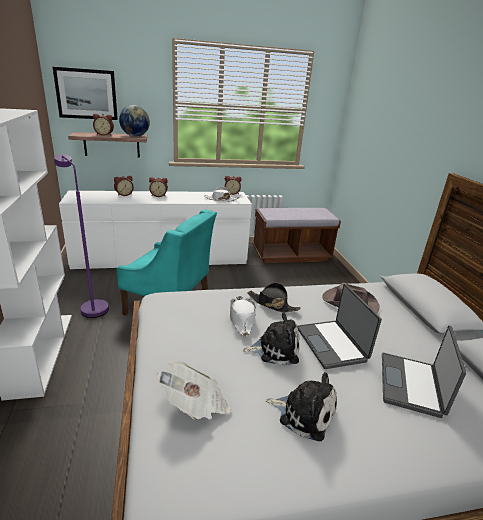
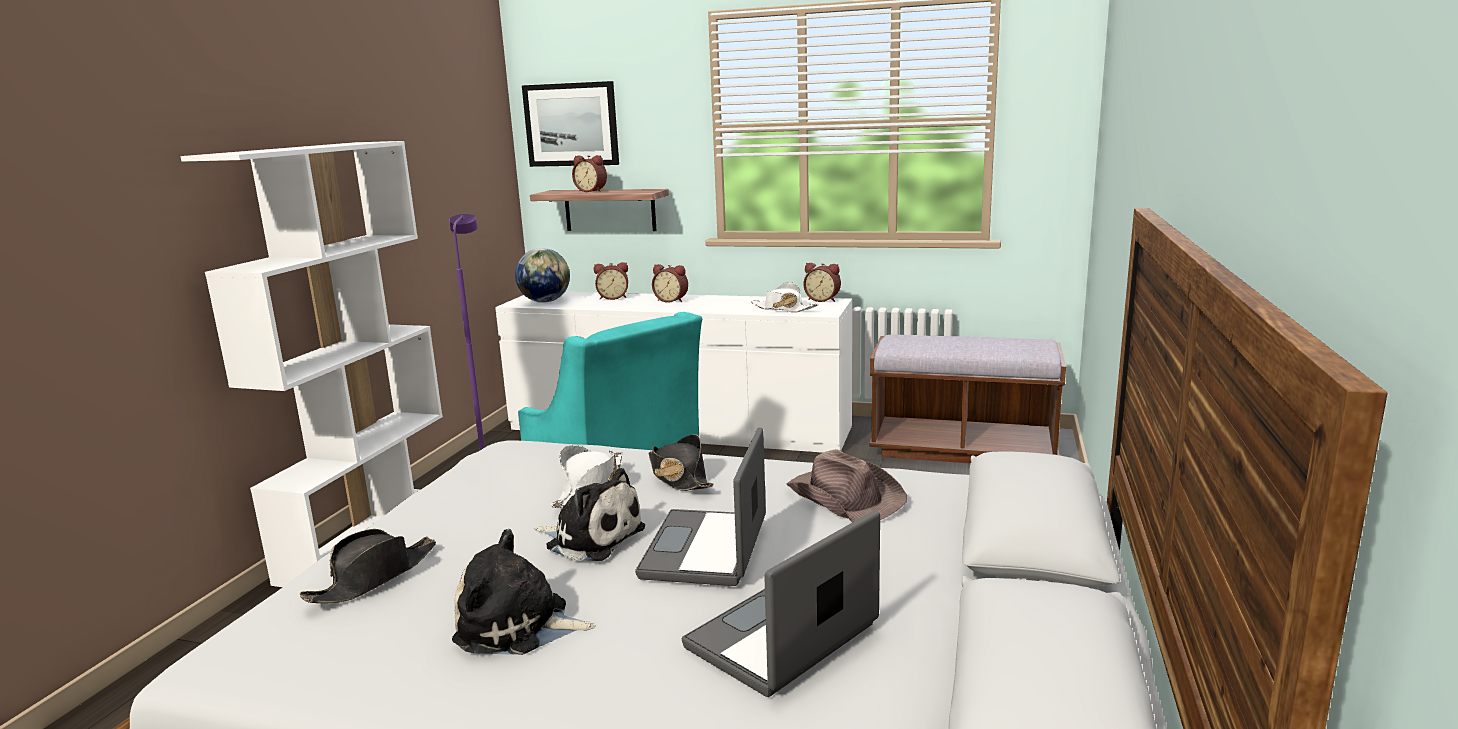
camera: 30 degrees right, 10 degrees down
(135, 136) = (640, 191): globe -> globe (545, 301)
(195, 405) = (374, 577): newspaper -> black hat
(304, 413) = (518, 626): plush toy -> plush toy turned 135 degrees clockwise

